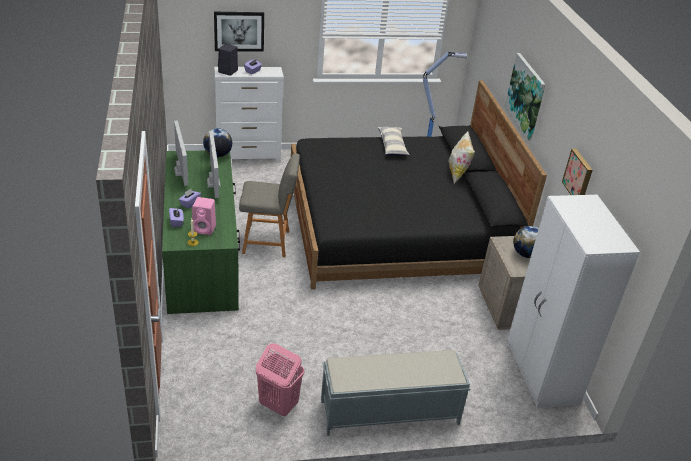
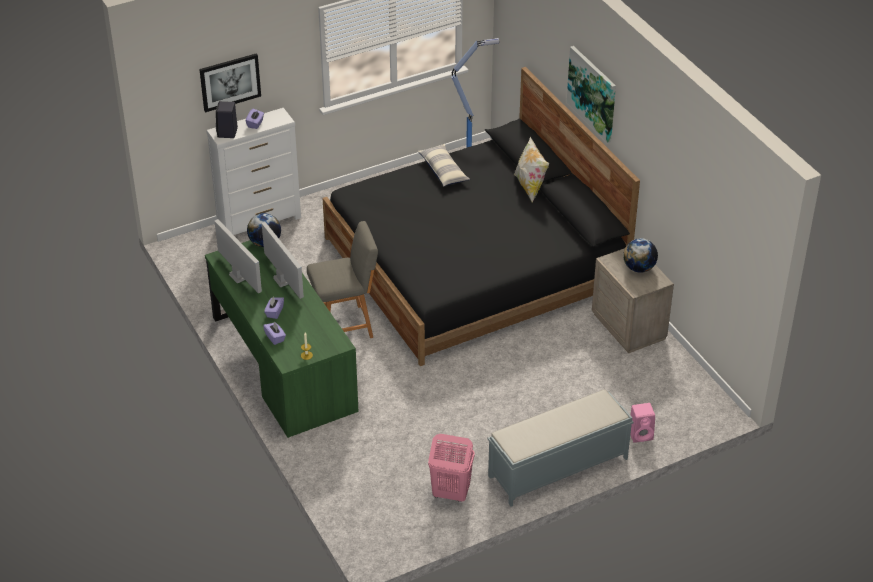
camera: 15 degrees left, 5 degrees up
(205, 229) = (309, 337): pink speaker -> pink speaker (641, 434)
(541, 374) = (686, 387): white wardrobe -> none
(579, 176) = (677, 182): picture -> none

